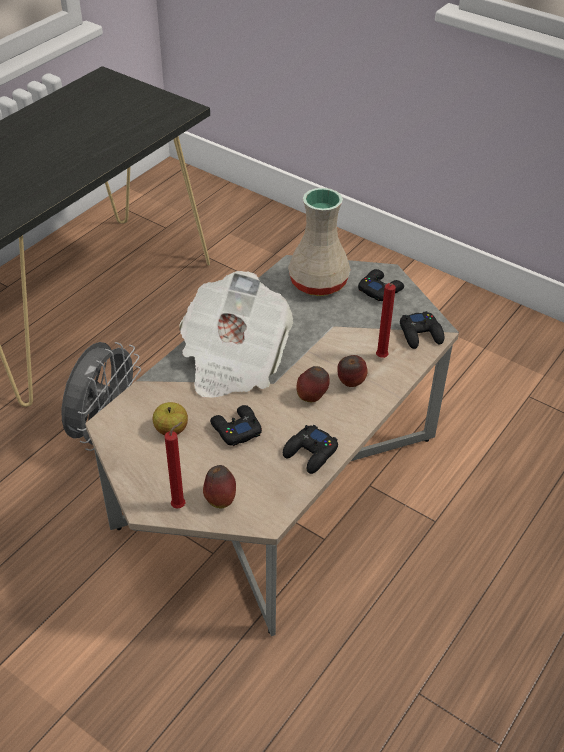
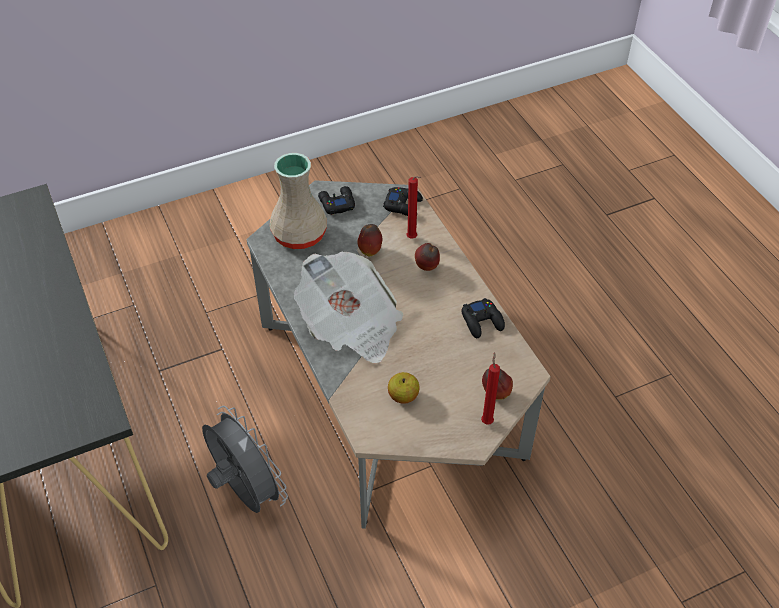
camera: 60 degrees left, 5 degrees up
(236, 429) = (429, 355): black game controller -> none
(312, 397) = (426, 296): apple -> apple (370, 251)

